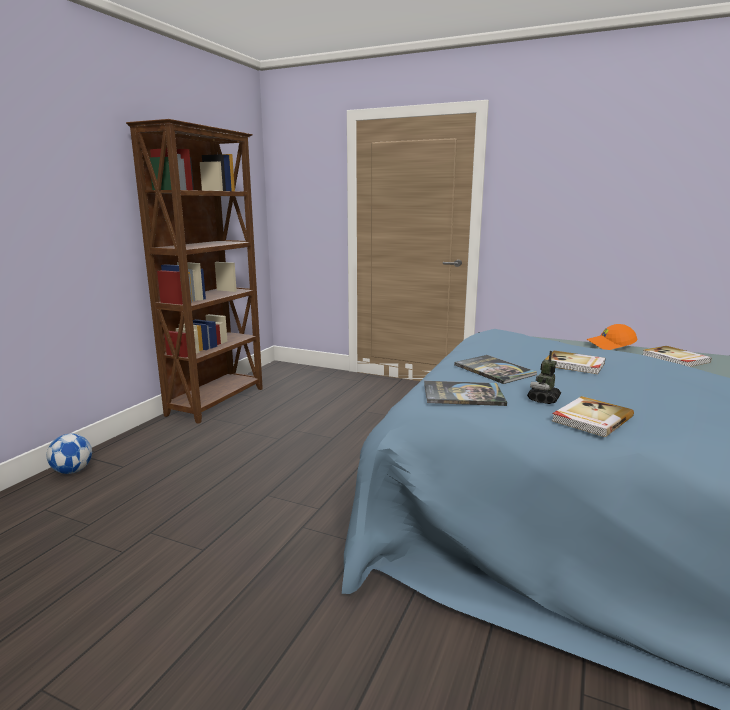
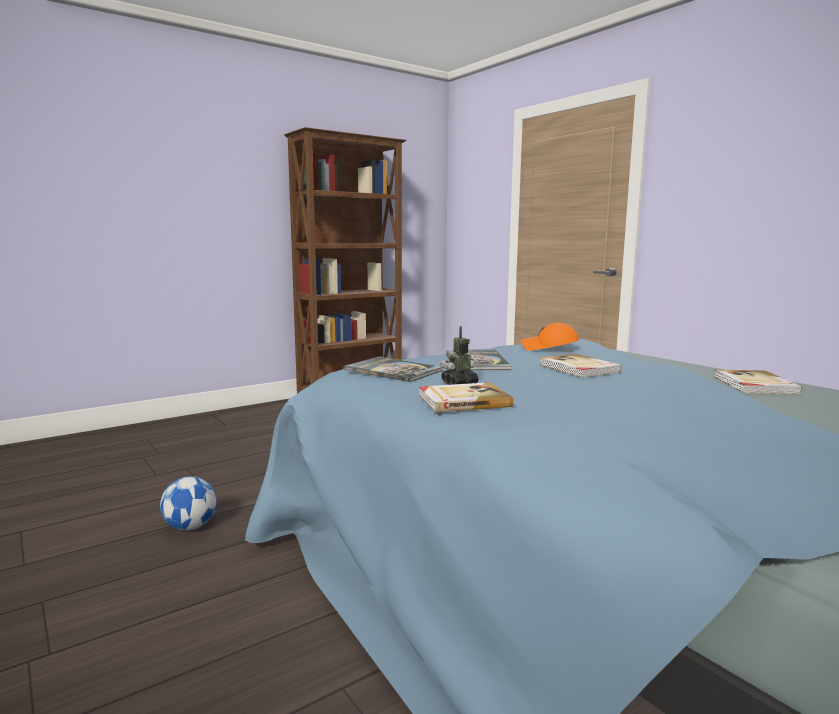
camera: 30 degrees right, 5 degrees down
(73, 471) = (192, 420): football -> football (190, 527)
(610, 345) = (696, 366): orange cap -> orange cap (548, 348)

